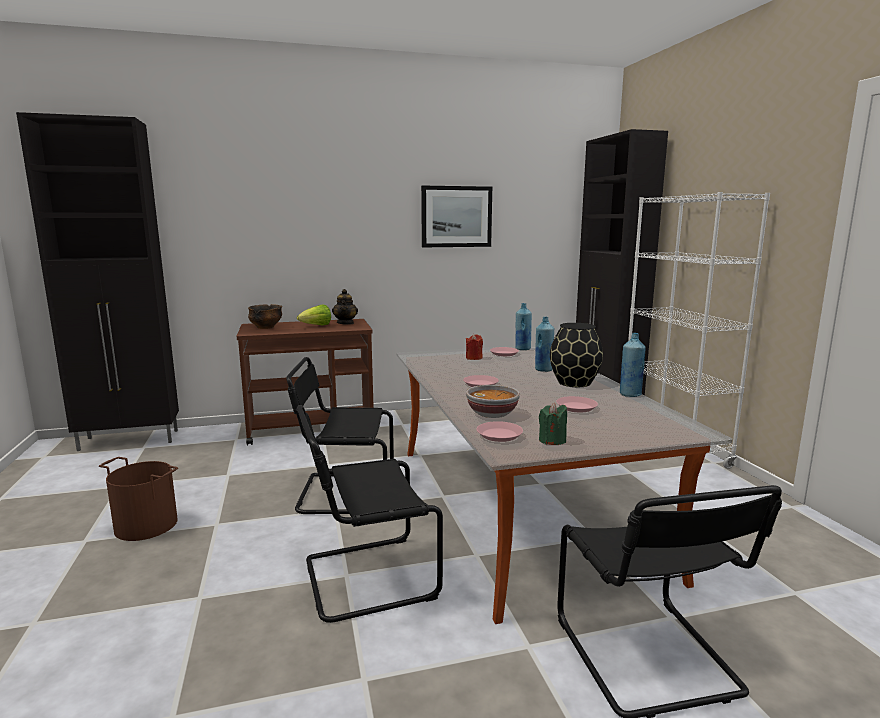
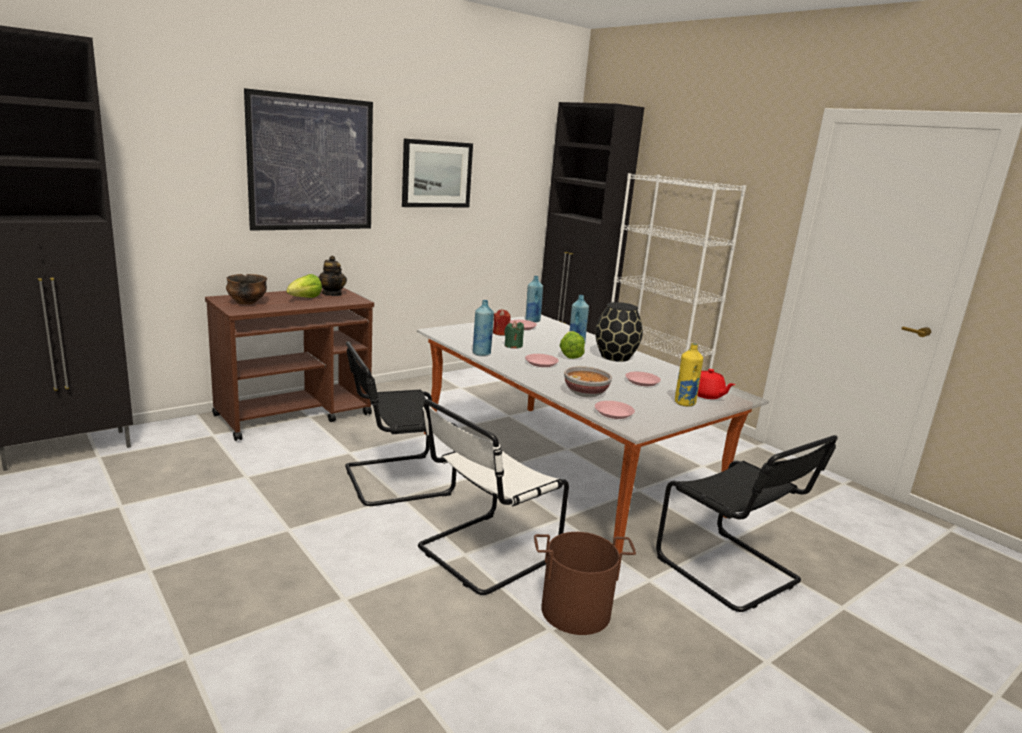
camera: 25 degrees left, 5 degrees up
(147, 524) = (207, 542): brown bucket -> brown bucket (575, 610)
(334, 212) = (312, 164): none -> picture
(364, 578) = (483, 554): black chair -> white chair
(523, 378) = (570, 355): none -> lettuce
(552, 440) = (656, 414): green candle -> green candle (513, 346)
(604, 432) = (684, 403): none -> yellow bottle
(630, 394) = (668, 366): blue bottle -> blue bottle (481, 353)
(646, 426) = (707, 395): none -> red teapot

